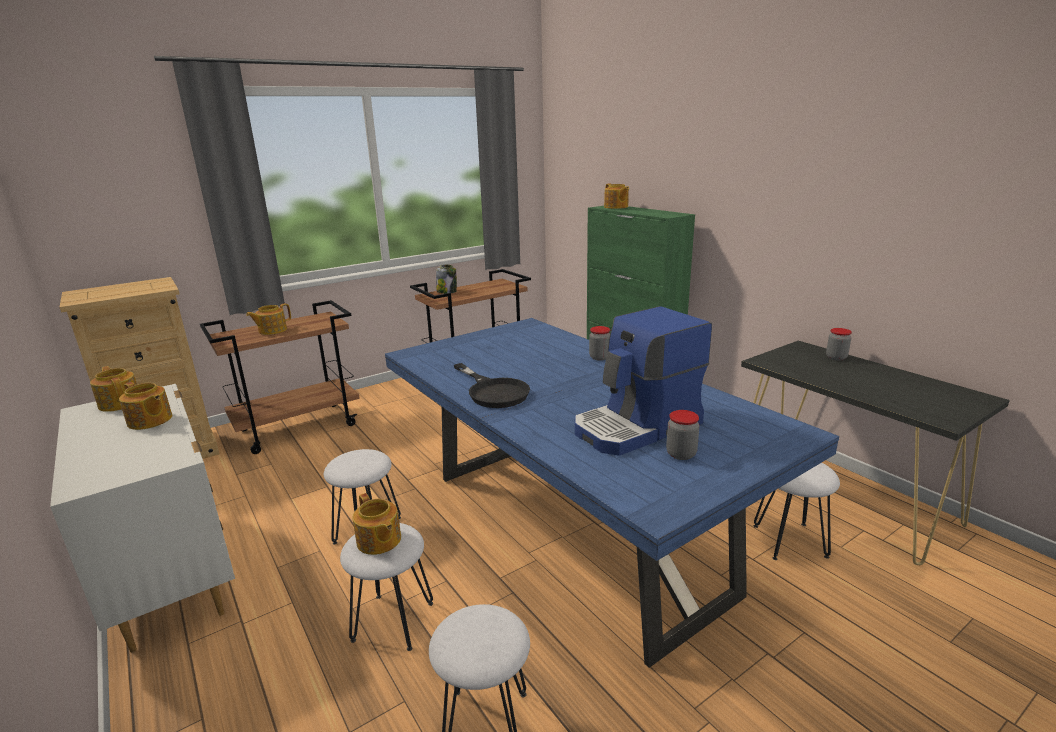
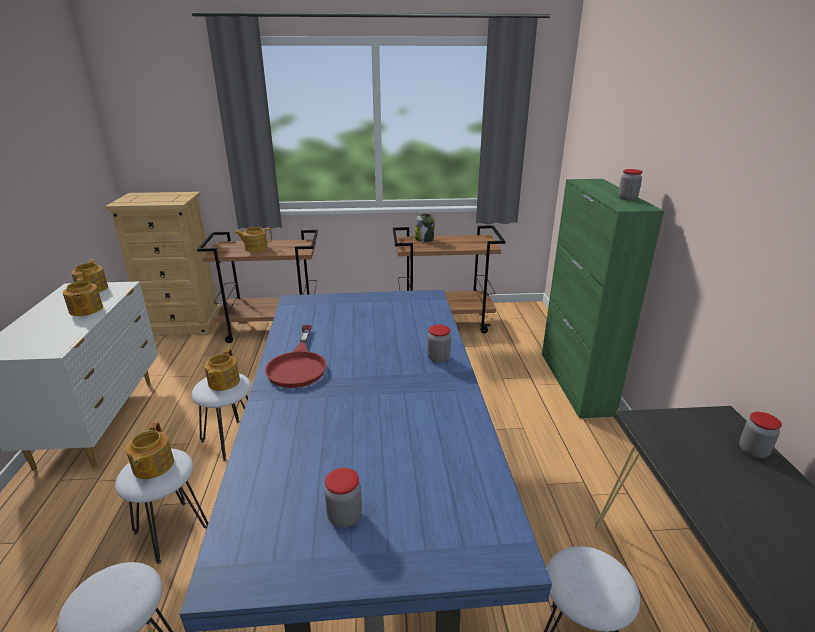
camera: 30 degrees right, 5 degrees up
(493, 391) = (298, 365): black frying pan -> red frying pan
(616, 207) = (595, 183): teapot -> teapot (223, 382)
(638, 427) = (354, 461): coffee machine -> none
(657, 211) = (627, 198): none -> jar

